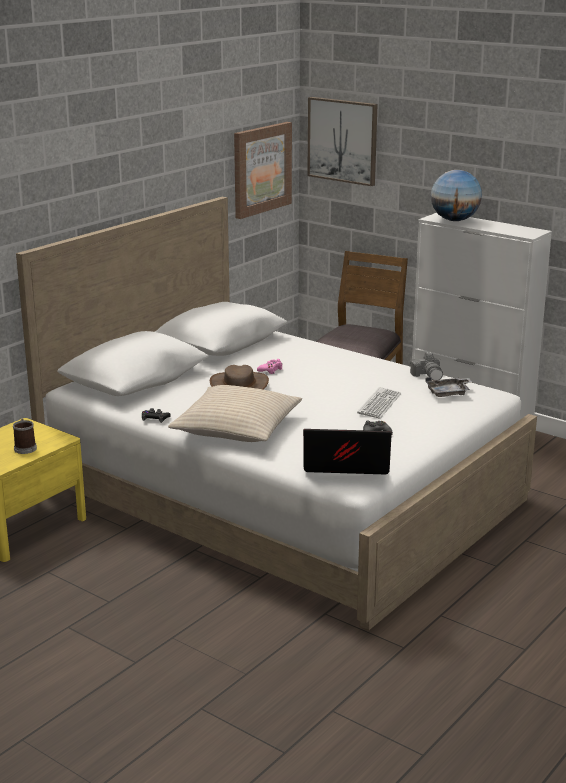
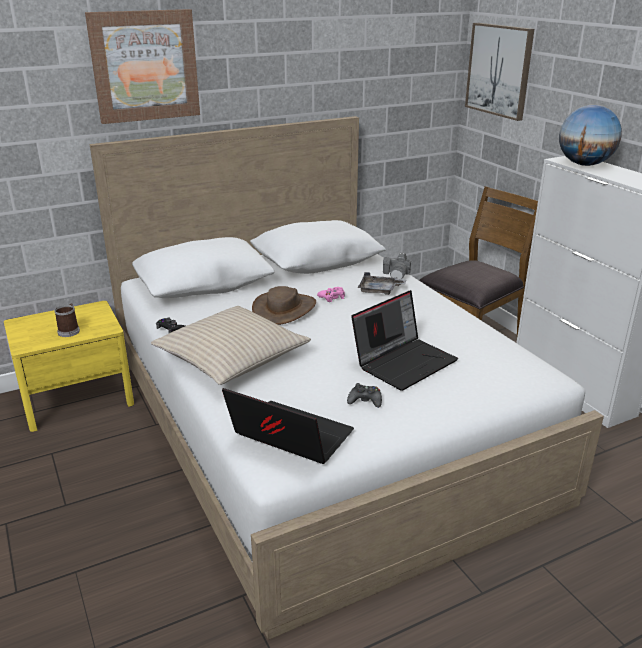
camera: 25 degrees right, 5 degrees up
(261, 169) = (411, 94): picture -> picture (145, 66)
(379, 404) = (404, 362): keyboard -> laptop
(428, 375) = (491, 337): camera -> camera (397, 274)
(449, 393) = (496, 365): grey tray -> grey tray (379, 290)

